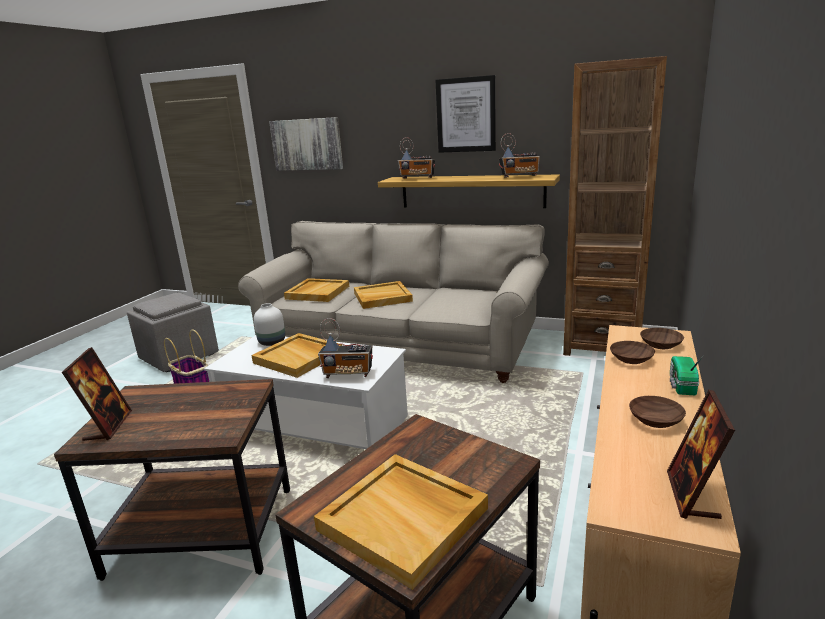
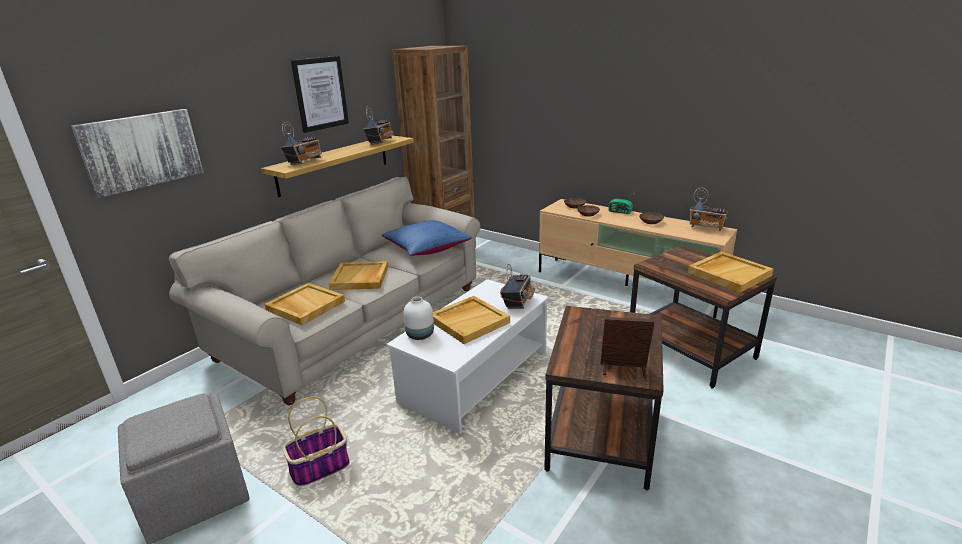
camera: 75 degrees left, 5 degrees up
(468, 304) = (427, 247): none -> blue pillow
(692, 495) = (706, 228): picture frame -> radio

